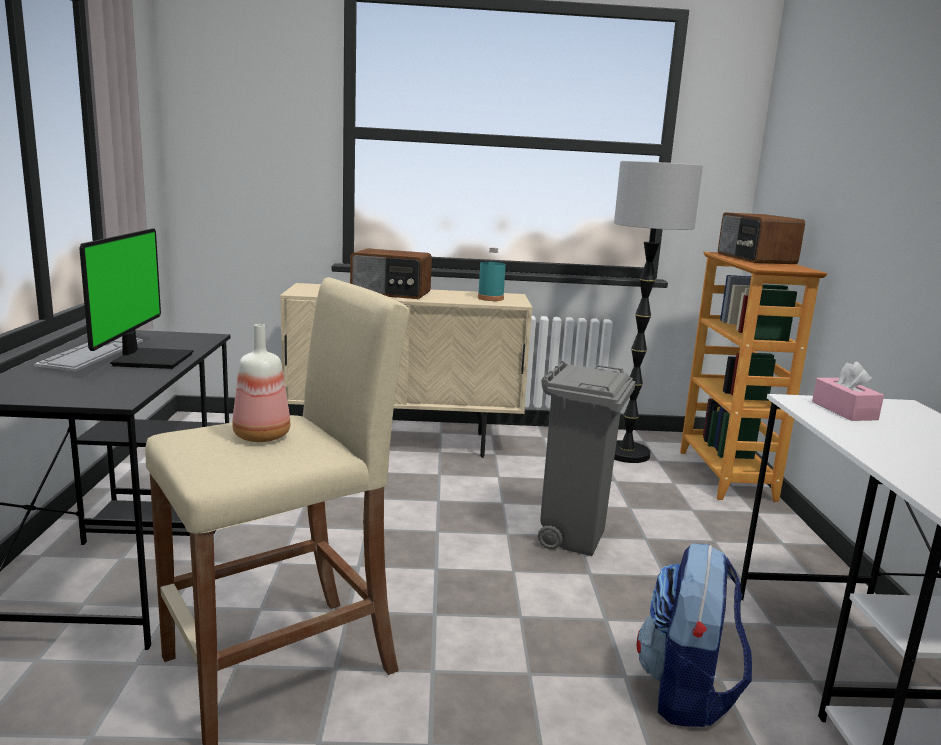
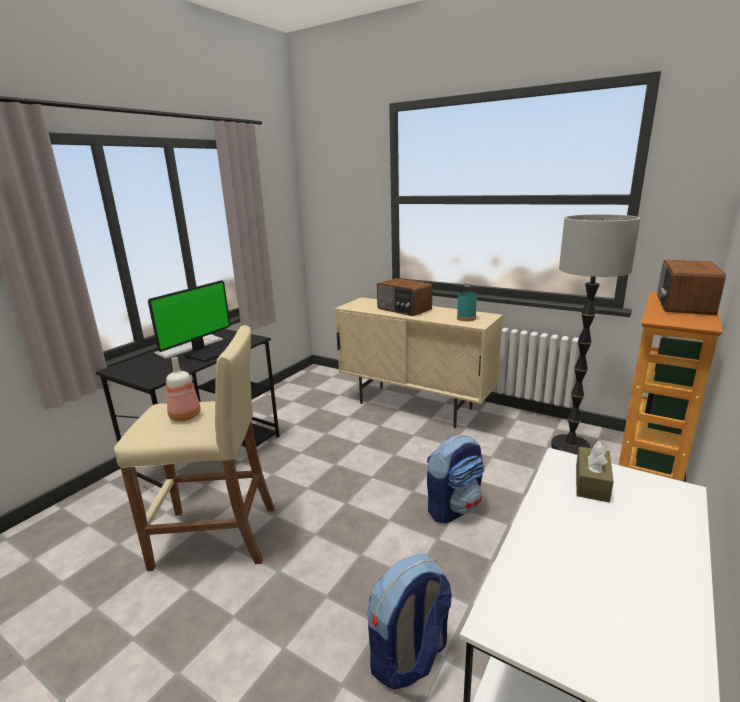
camera: 35 degrees right, 5 degrees up
(573, 538) = (454, 507): grey trash can -> backpack
(844, 410) = (591, 483): pink tissue box -> brown tissue box

